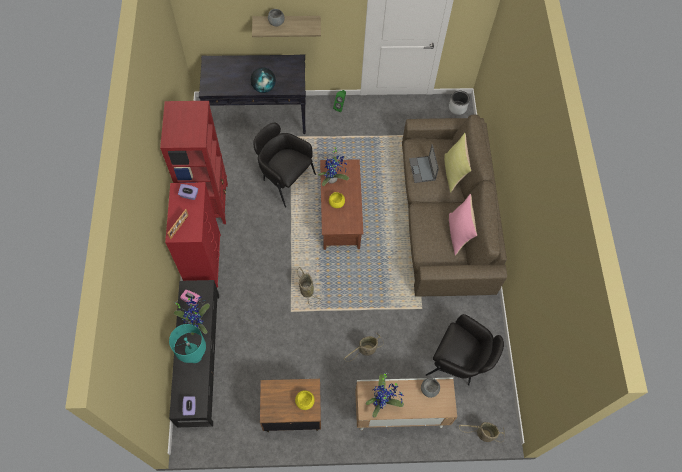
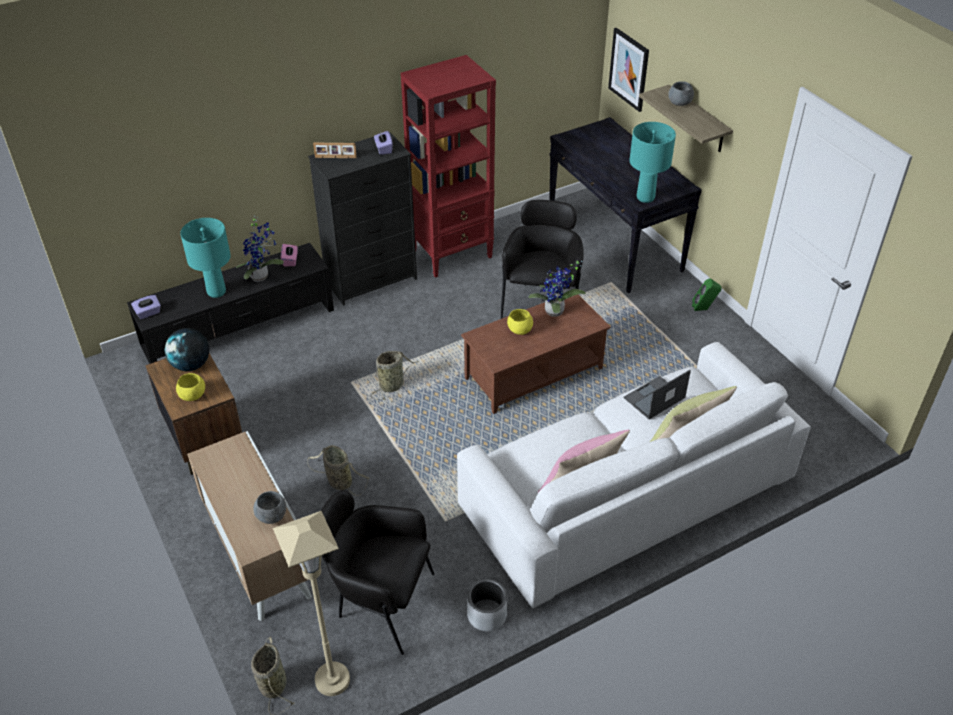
camera: 65 degrees right, 20 degrees down
(204, 260) = (372, 280): red dresser -> black dresser
(208, 23) = (629, 69): none -> picture
(264, 88) = (613, 176): globe -> globe (191, 365)
(294, 84) = (645, 197): none -> turquoise table lamp
(382, 401) = (227, 468): potted plant -> none
(445, 216) = (626, 491): brown sofa -> white sofa
(457, 108) = (837, 435): grey planter -> grey planter (486, 615)
(458, 363) = (379, 602): black armchair -> black armchair turned 105 degrees clockwise
(494, 404) = (332, 680): none -> beige floor lamp

